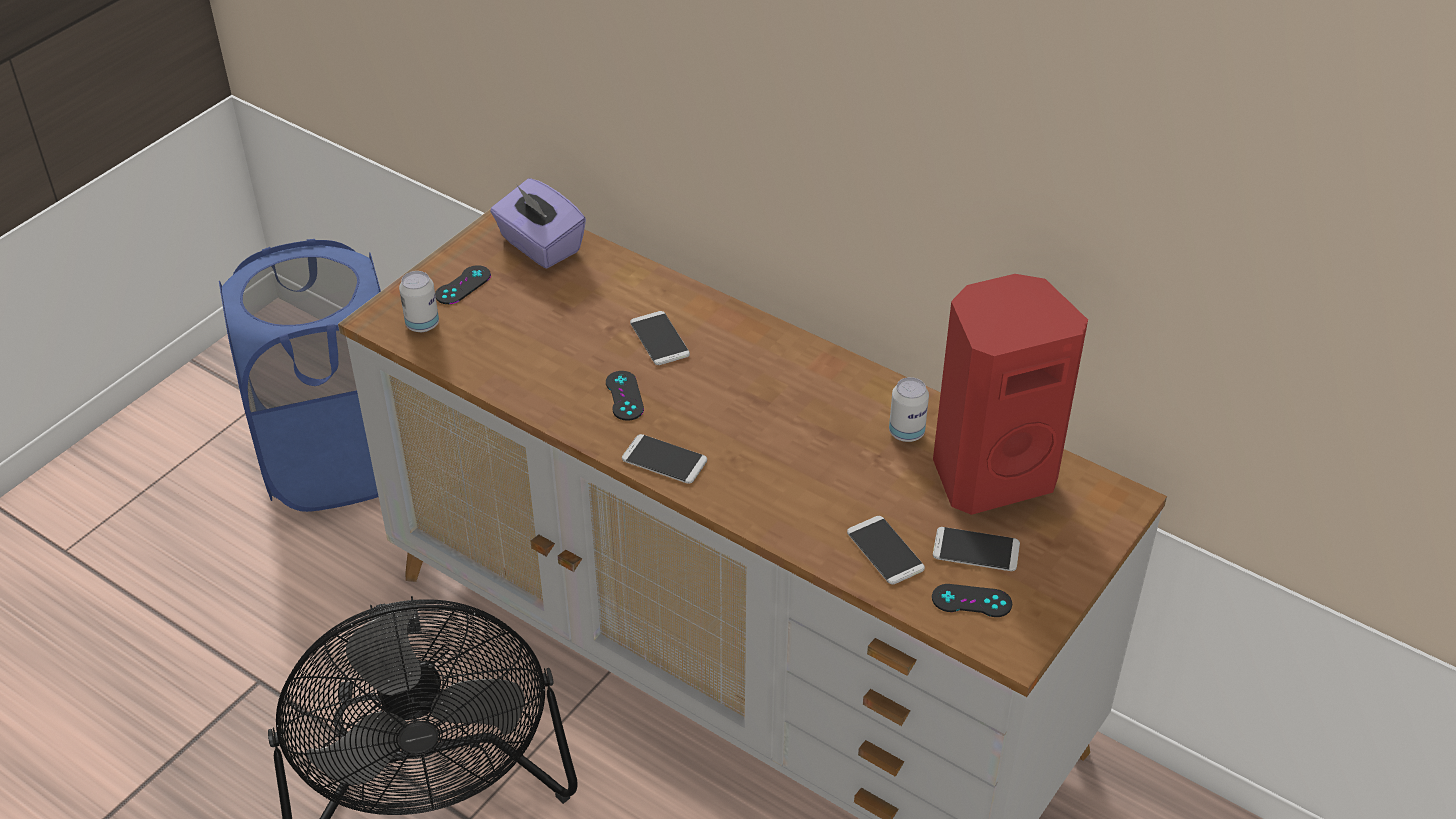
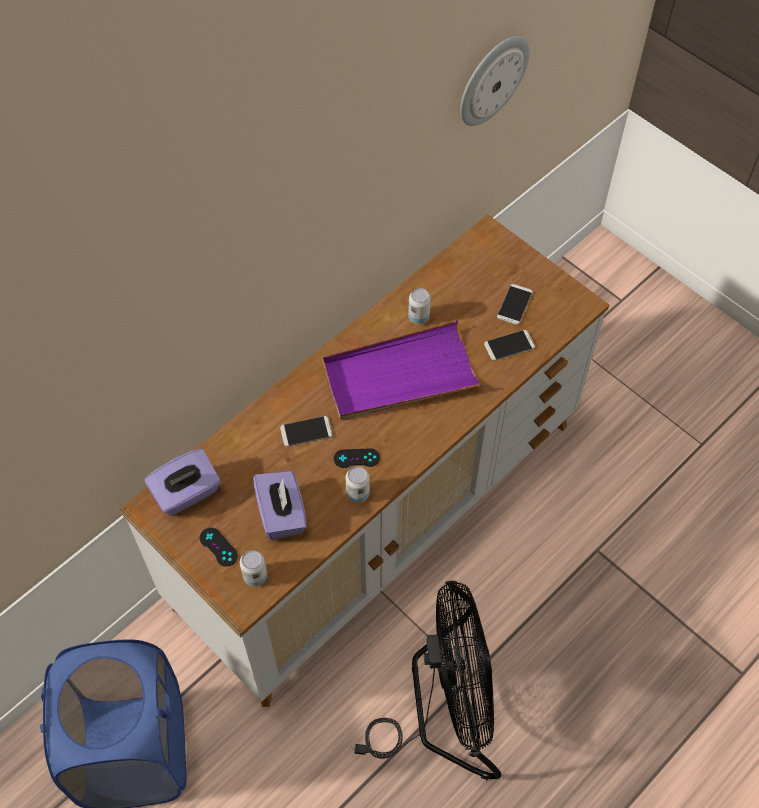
camera: 80 degrees left, 15 degrees up
(519, 335) = (282, 514): none -> purple tissue box
(565, 405) = (358, 493): none -> can
(664, 460) = (418, 443): phone -> none
(785, 424) = (400, 375): none -> purple tray
(971, 601) = (550, 315): black game controller -> none
(990, 473) = (458, 285): red speaker -> none
(1231, 228) = (492, 79): none -> wall clock

